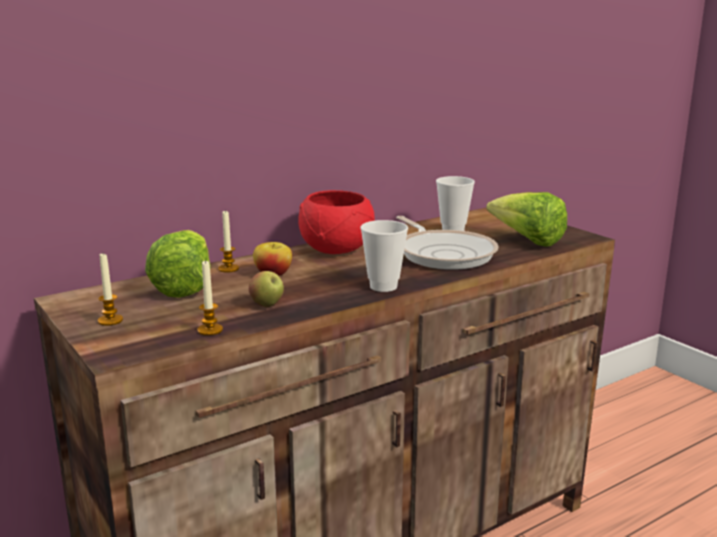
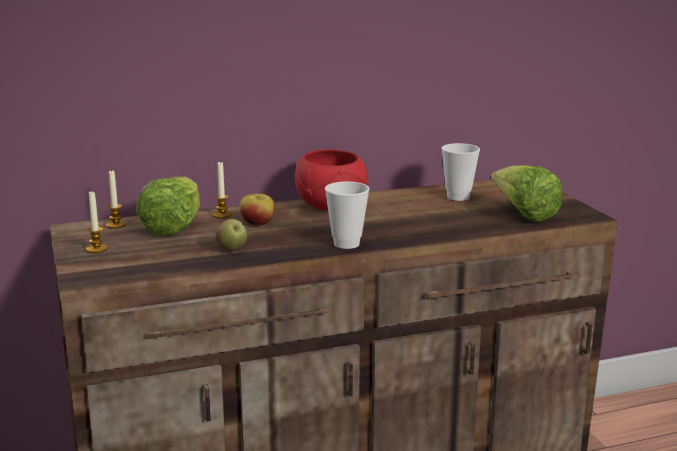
camera: 15 degrees right, 0 degrees up
(210, 330) = (170, 265): candle -> candle (116, 225)
(444, 254) = (429, 219): frying pan -> none

